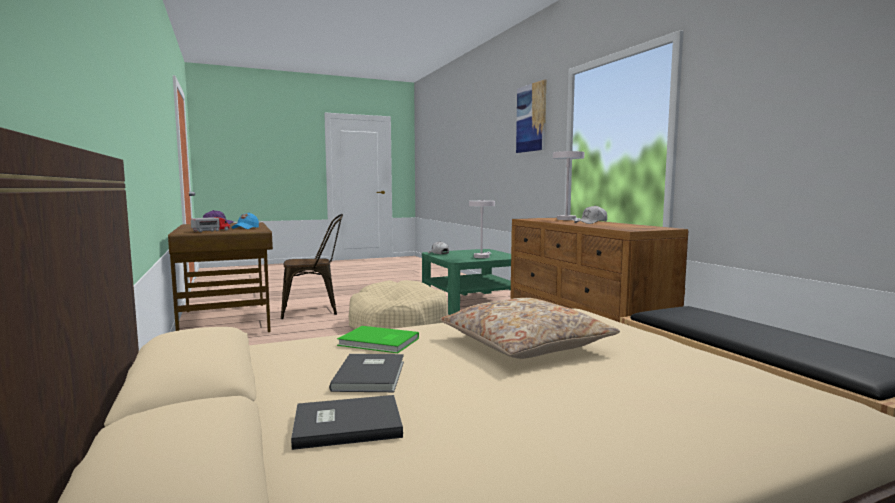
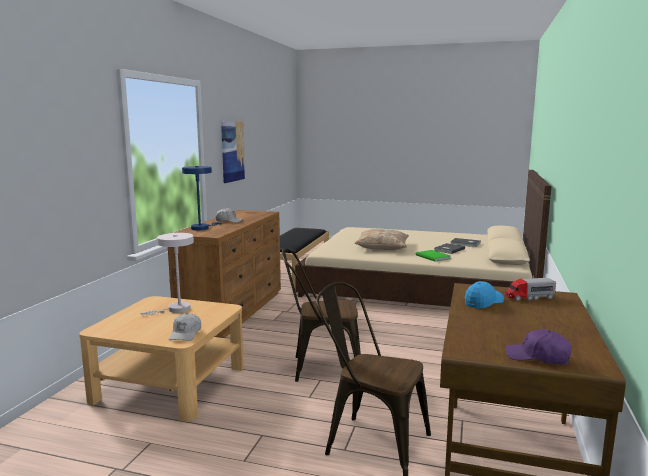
camera: 140 degrees left, 5 degrees up
(397, 326) = (320, 368): beige dog bed -> brown chair
(471, 302) = (171, 383): green coffee table -> beige coffee table
(531, 118) = (64, 115): picture -> picture (232, 151)
(568, 219) = (202, 228): white table lamp -> blue table lamp

